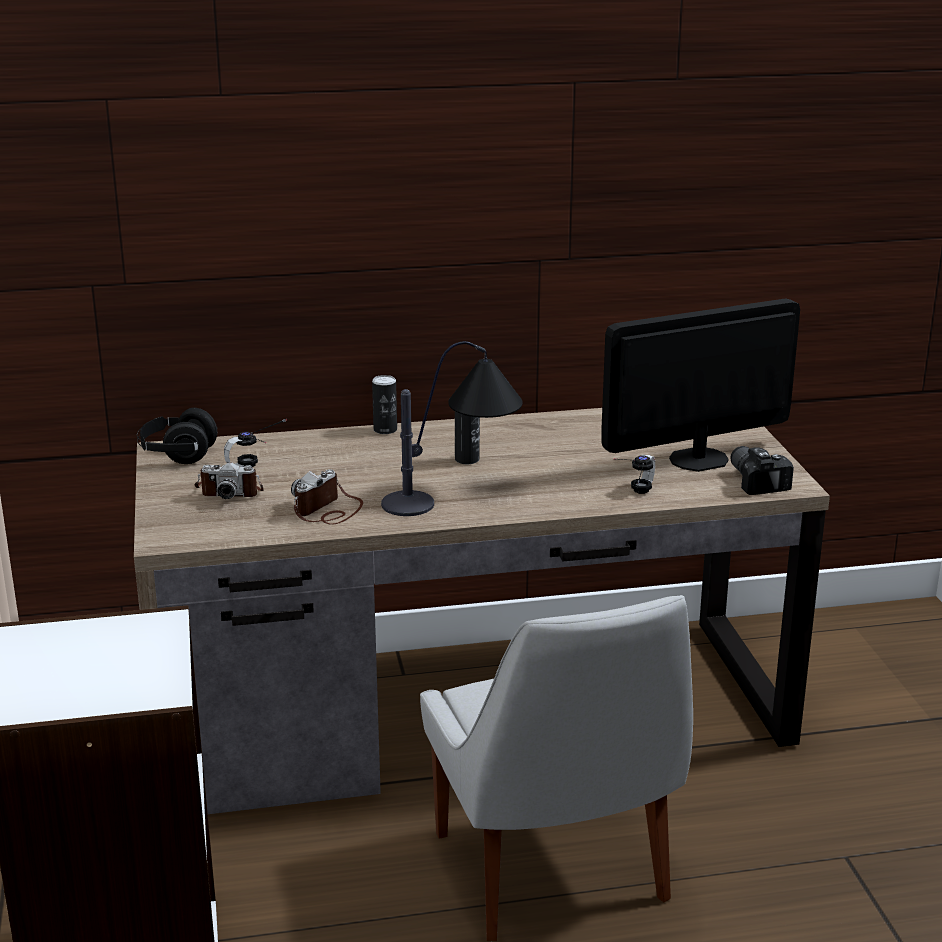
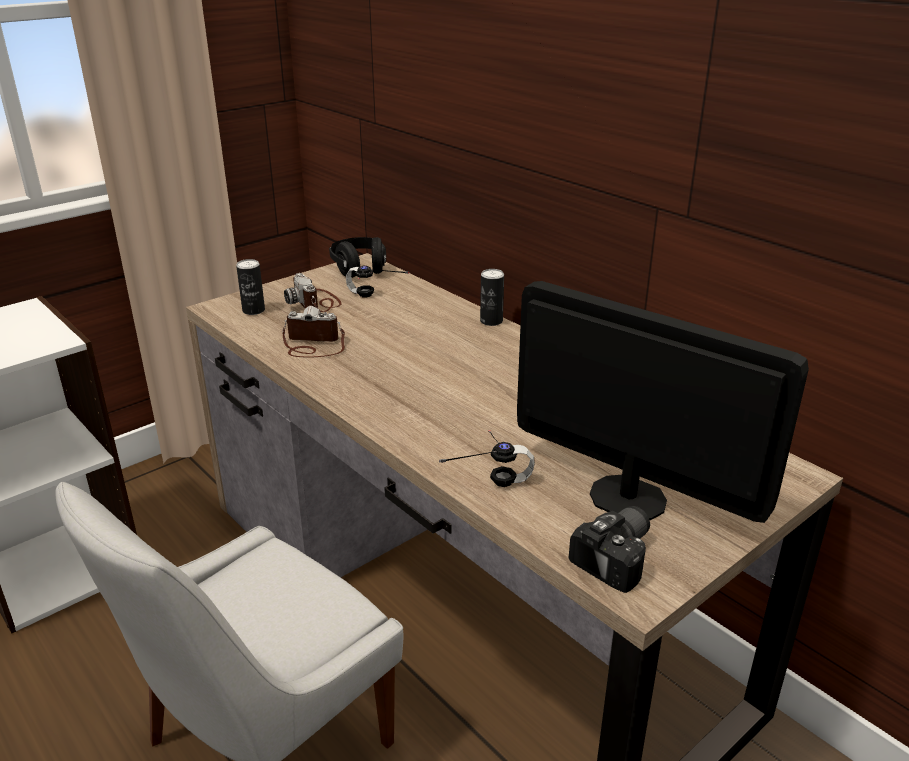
camera: 60 degrees right, 5 degrees up
(456, 493) = (397, 387): table lamp -> none
(467, 459) = (472, 371): can -> can (253, 310)

